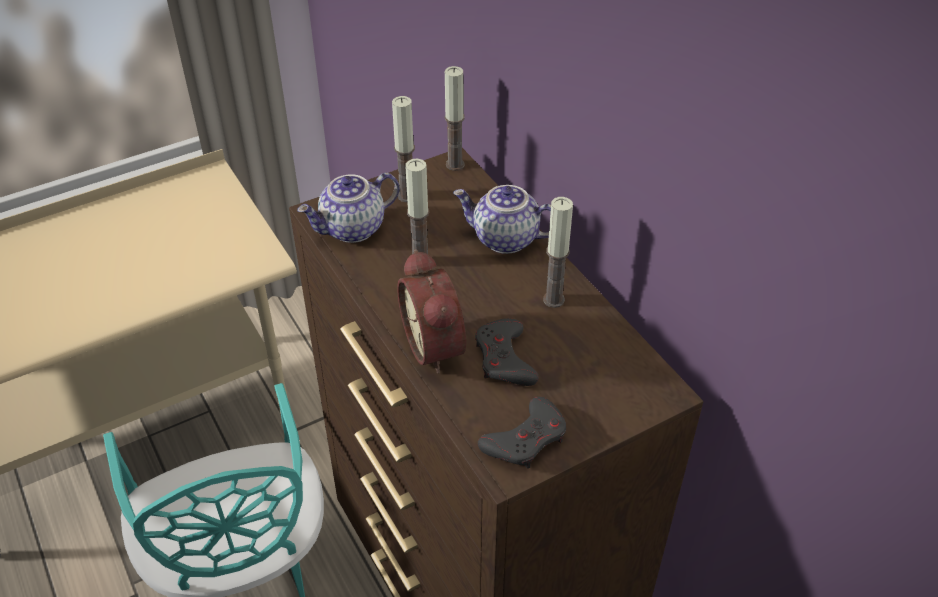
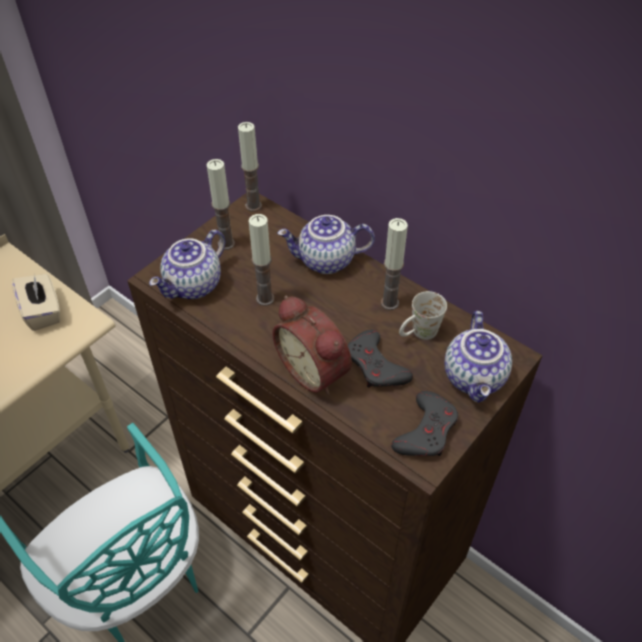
camera: 20 degrees left, 5 degrees up
(228, 237) = (43, 312): none -> beige tissue box
(569, 340) = (418, 334): none -> white mug
(610, 402) = (475, 378): none -> teapot

